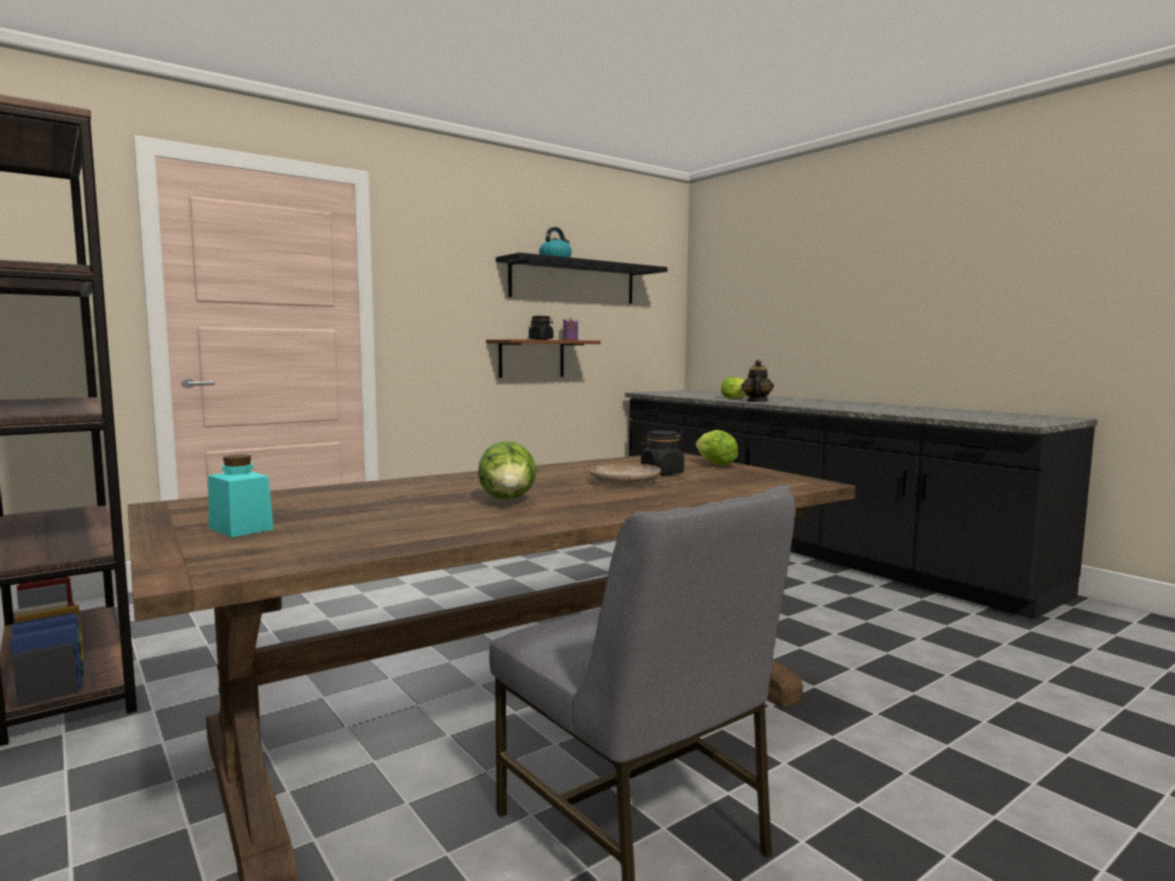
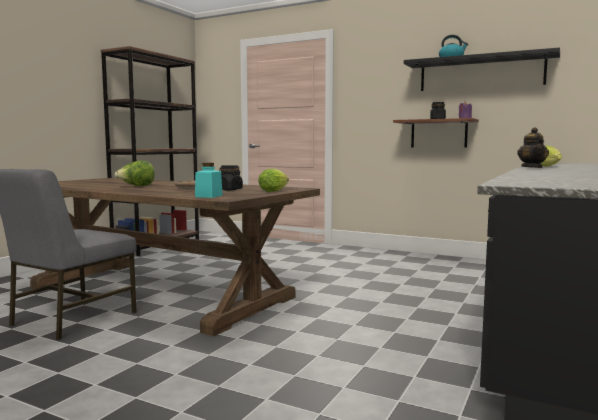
camera: 65 degrees right, 0 degrees up
(241, 528) = (78, 181): turquoise jar -> turquoise jar (209, 196)
(756, 401) = (532, 167): teapot -> teapot turned 105 degrees clockwise

